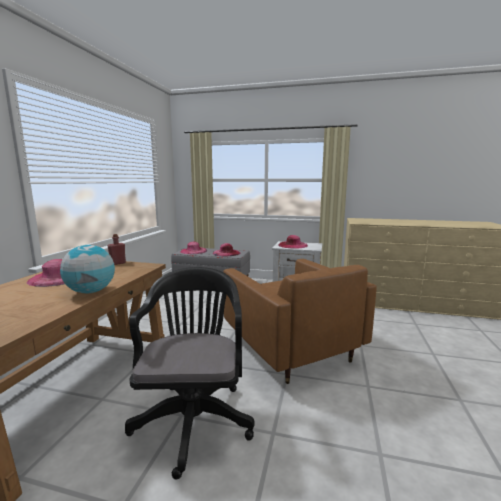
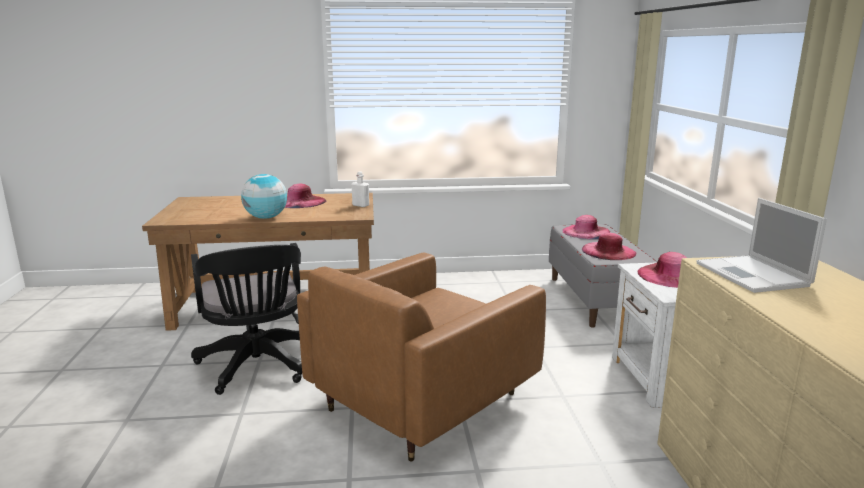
camera: 70 degrees right, 5 degrees up
(118, 263) = (360, 205): red bottle -> white bottle
(194, 416) = (257, 367): black office chair -> black office chair turned 90 degrees clockwise
(370, 222) = (753, 275): none -> laptop

